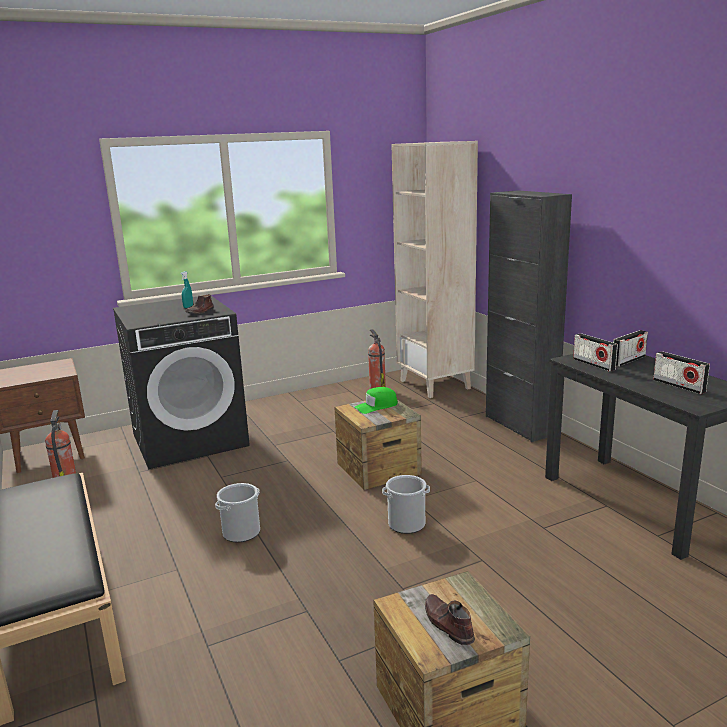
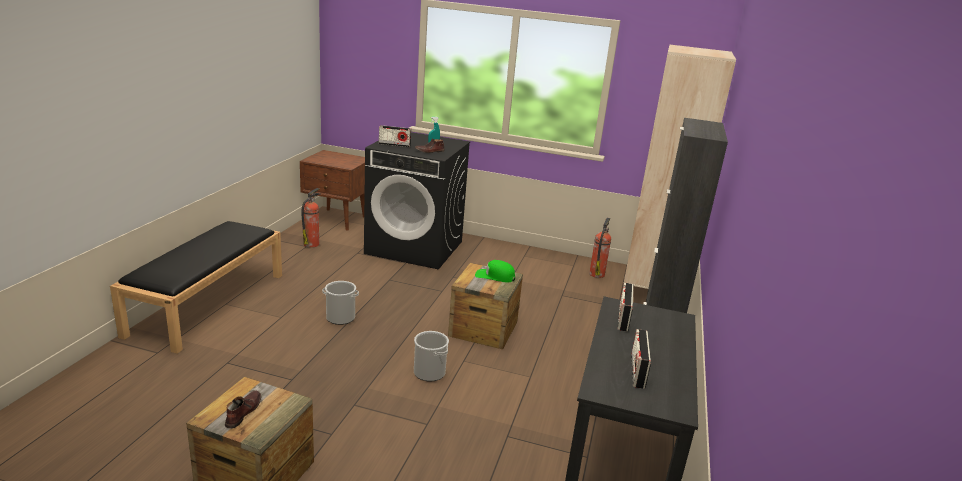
camera: 40 degrees right, 5 degrees up
(628, 360) = (663, 332): radio -> radio (394, 145)

